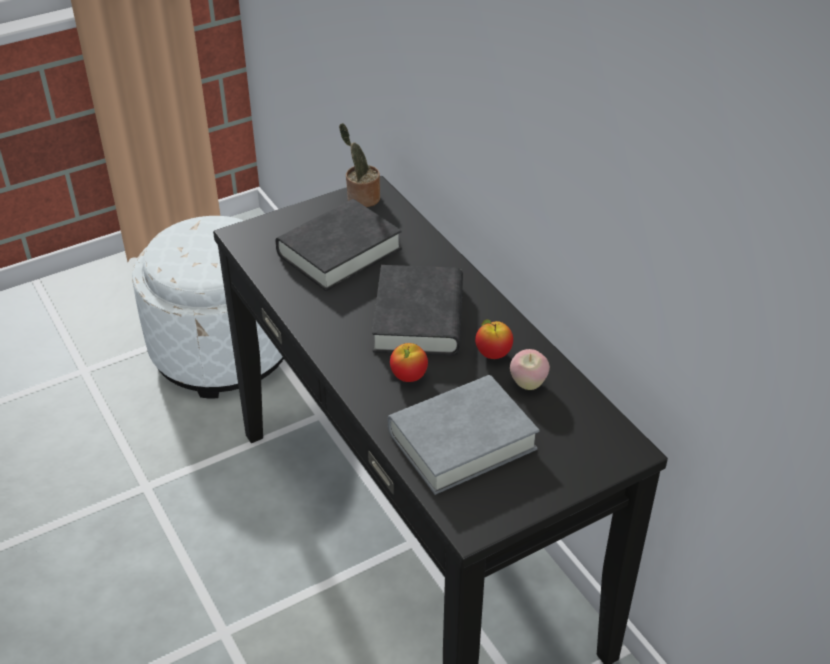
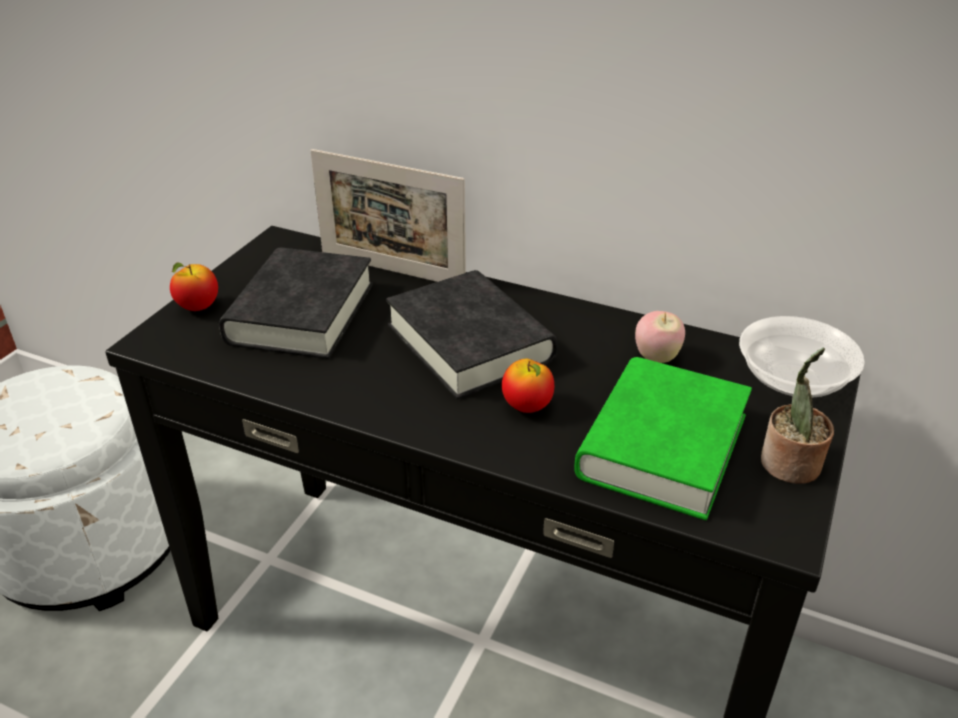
camera: 35 degrees left, 5 degrees down
(361, 199) = (271, 253): potted plant -> potted plant (789, 466)
(424, 243) = (392, 270): none -> picture frame
(462, 441) = (662, 446): grey book -> green book
(493, 354) = (588, 345): apple -> apple (198, 307)
(603, 443) = (793, 379): none -> bowl

